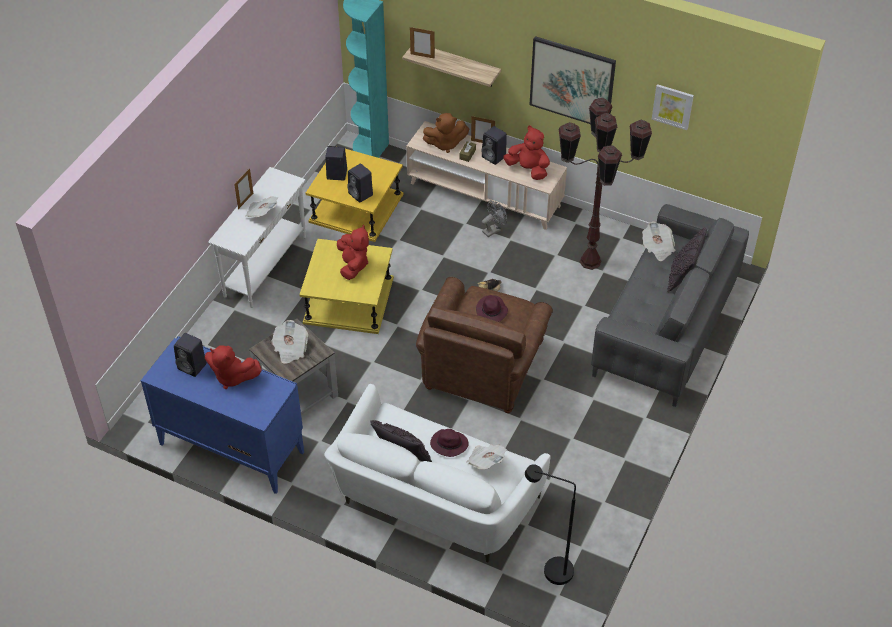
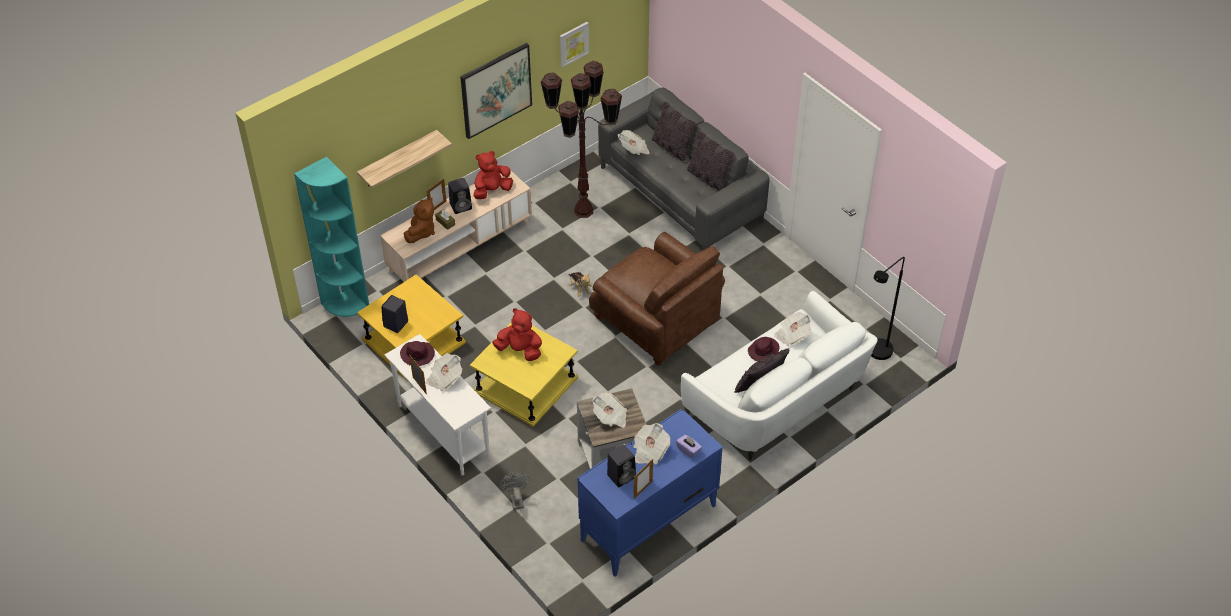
camera: 65 degrees left, 0 degrees up
(232, 377) = (649, 451): red plush toy -> newspaper
(247, 406) = (688, 450): none -> purple tissue box
(361, 194) = (435, 315): black speaker -> none
(422, 56) = (381, 172): picture frame -> picture frame (643, 490)
(491, 311) = (645, 271): purple hat -> purple hat (418, 355)
(493, 230) = (506, 257): grey fan -> grey fan (516, 499)
(661, 319) = (708, 178): none -> black pillow

